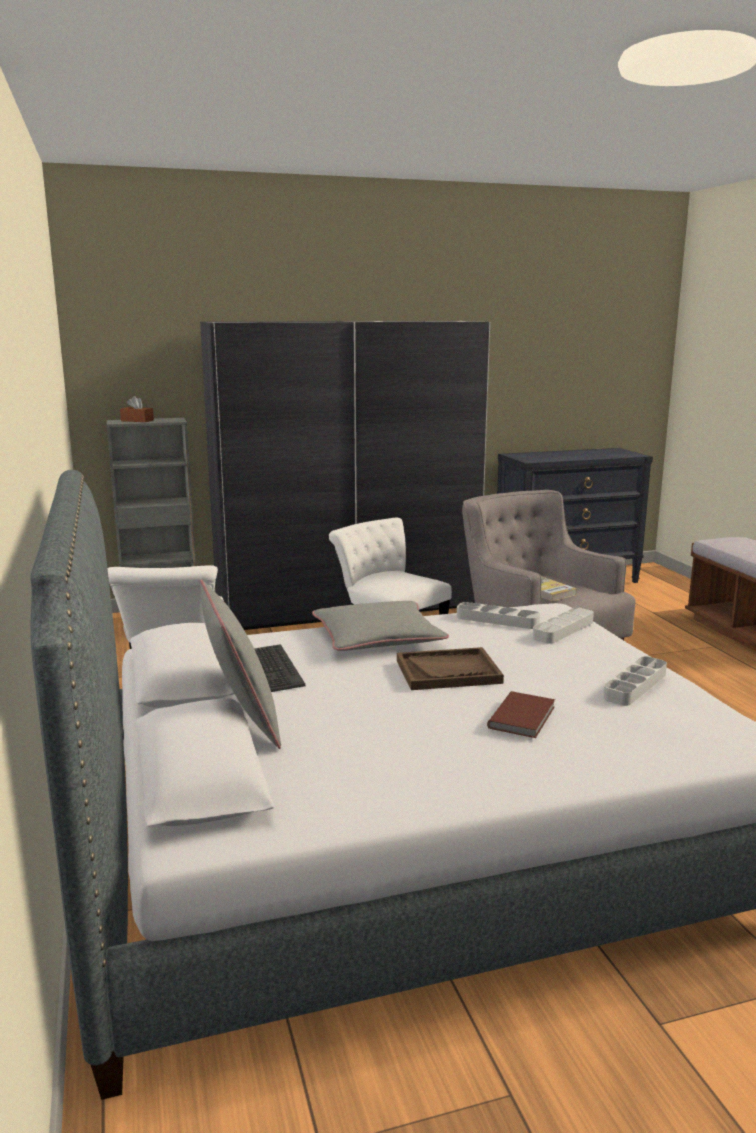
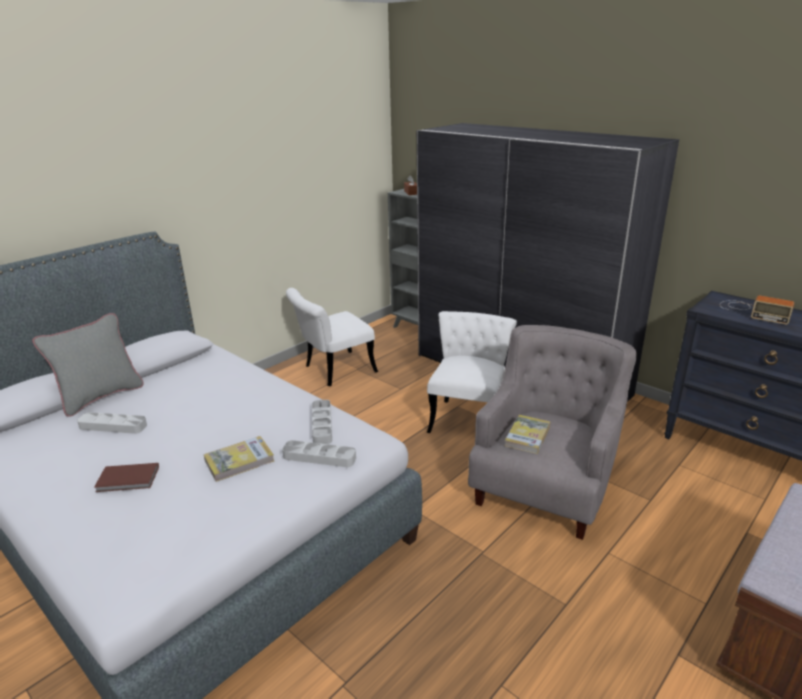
camera: 60 degrees right, 10 degrees up
(272, 669) = (180, 380): keyboard -> none
(377, 637) = (253, 393): grey pillow -> none
(448, 671) = (201, 433): brown tray -> none
(534, 662) = (239, 461): none -> book
(550, 456) = (752, 311): none -> radio
(635, 686) = (204, 515): grey tray -> grey tray (113, 426)

